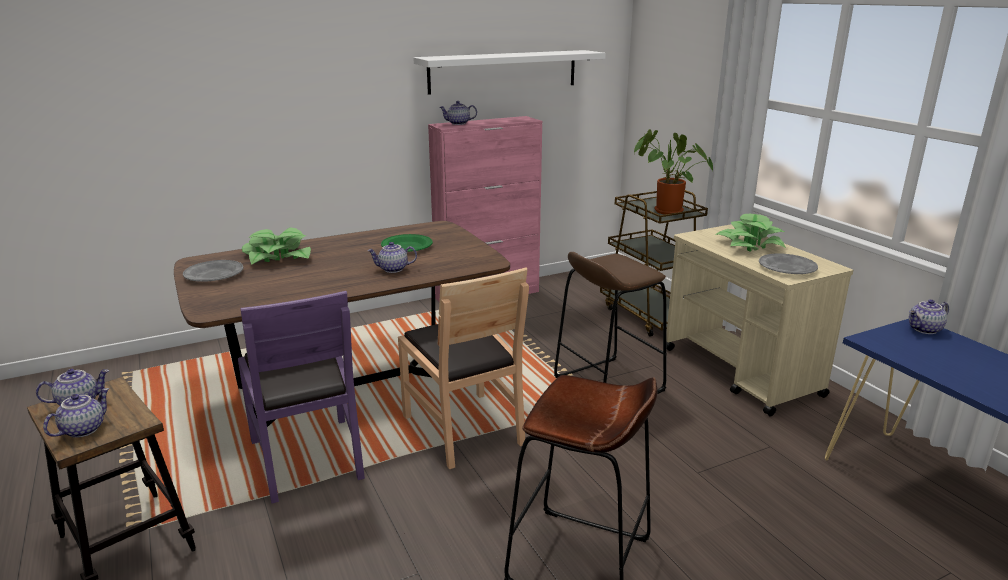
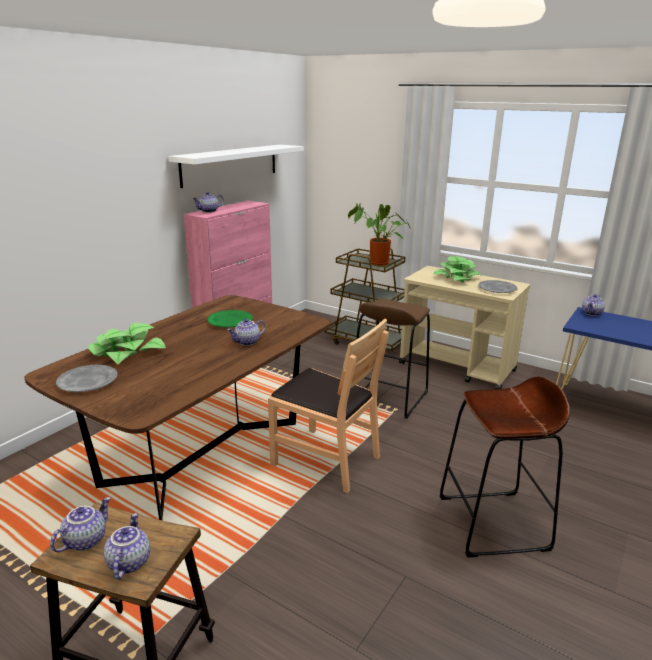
camera: 30 degrees left, 0 degrees up
(307, 457) = (227, 524): purple chair -> none

